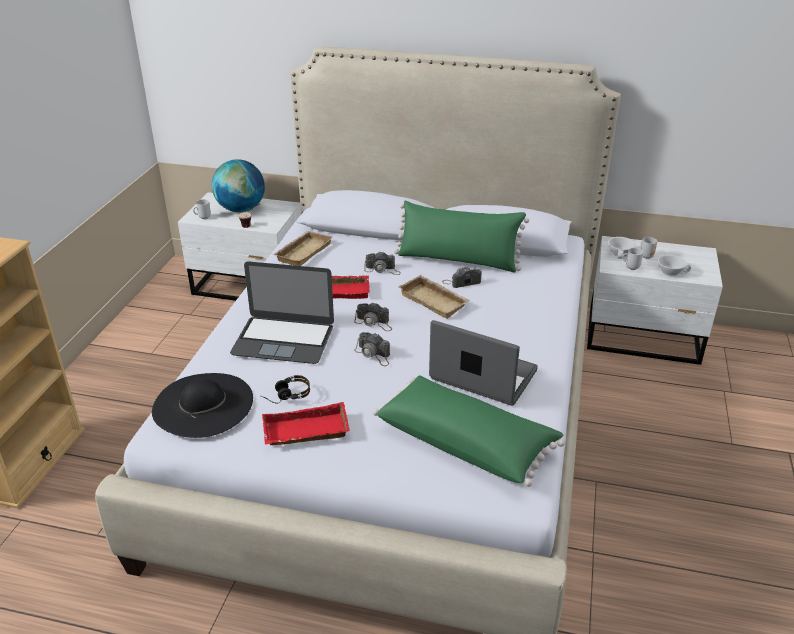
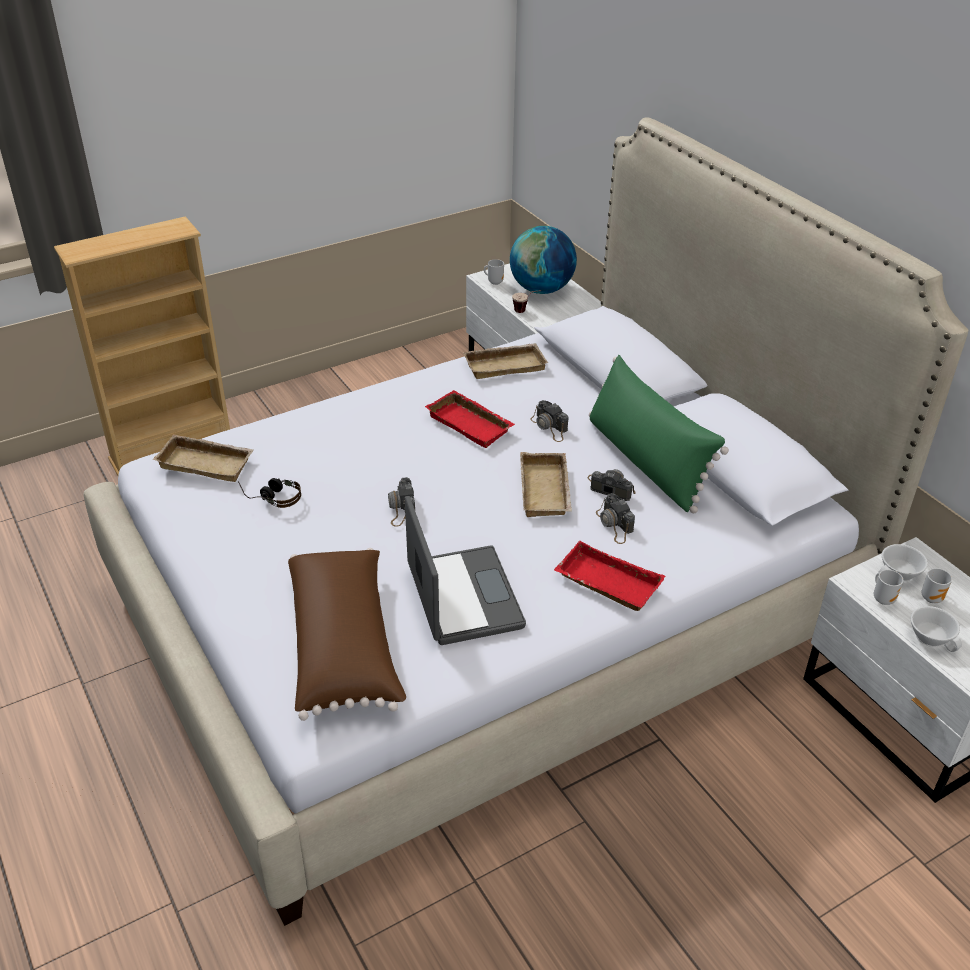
camera: 45 degrees right, 5 degrees up
(203, 404) = (207, 462): black hat -> beige tray
(283, 340) = (349, 444): laptop -> none
(305, 432) = (240, 540): red tray -> red tray (605, 583)
(374, 323) = (451, 477): camera -> camera (614, 525)
(466, 442) = (345, 646): green pillow -> brown pillow

